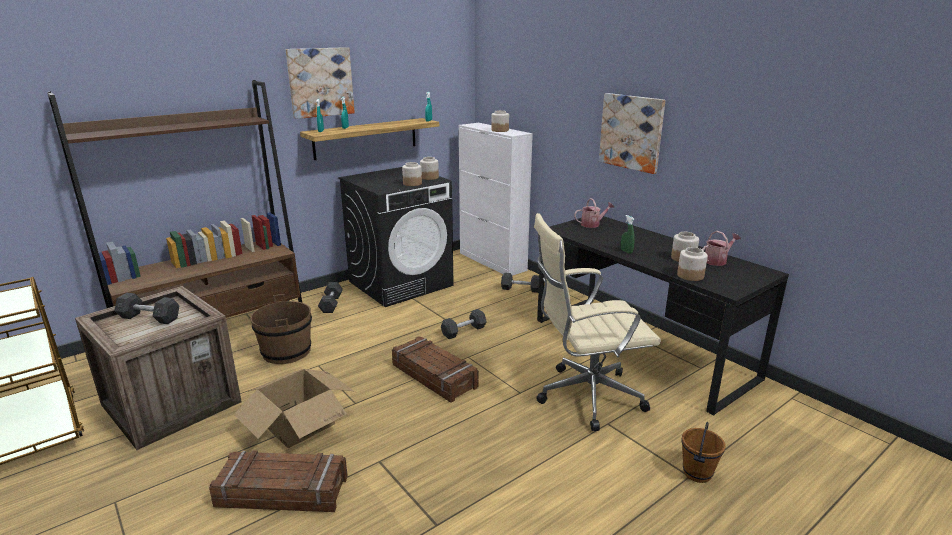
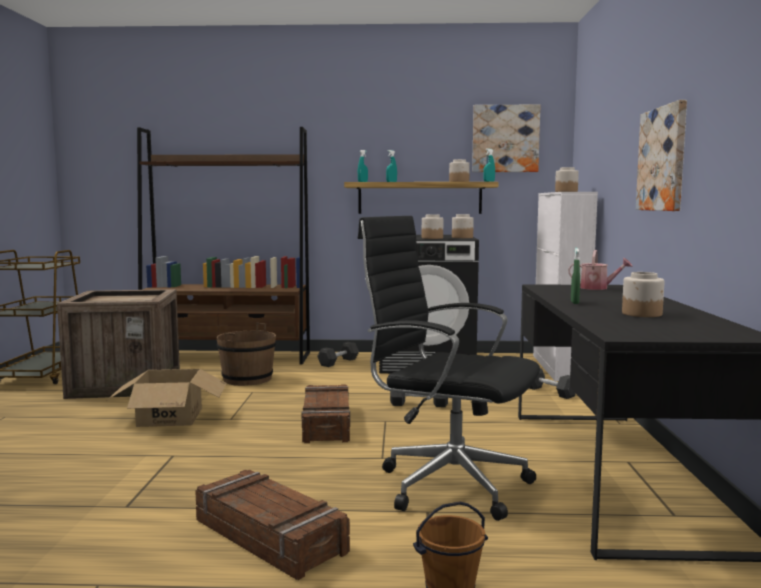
camera: 40 degrees right, 15 degrees down
(149, 318) = (124, 299): grey dumbbell -> none
(283, 491) = (84, 446): crate -> crate (270, 535)
(320, 82) = (374, 136): picture -> picture (505, 139)
(585, 397) = (446, 484): beige office chair -> black office chair
(690, 276) = (602, 322): jar -> jar (458, 182)
(717, 261) = (692, 321): watering can -> none

